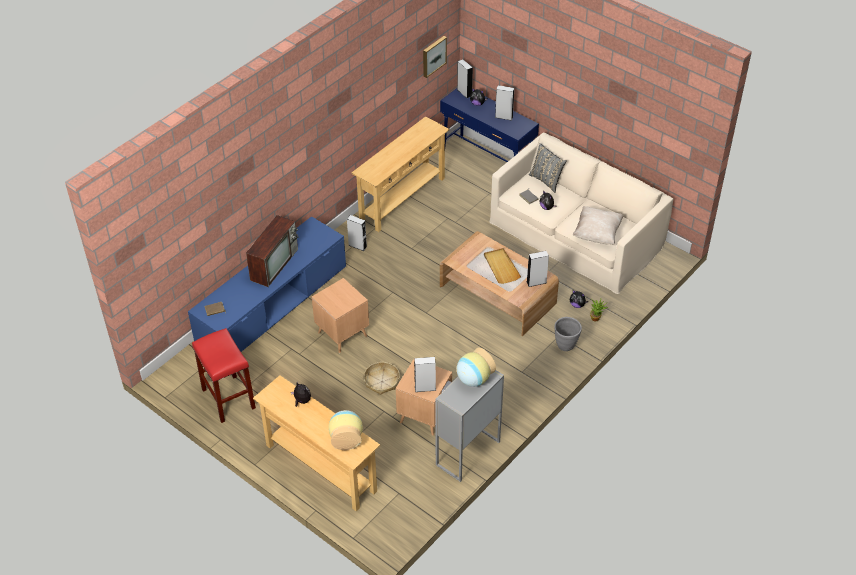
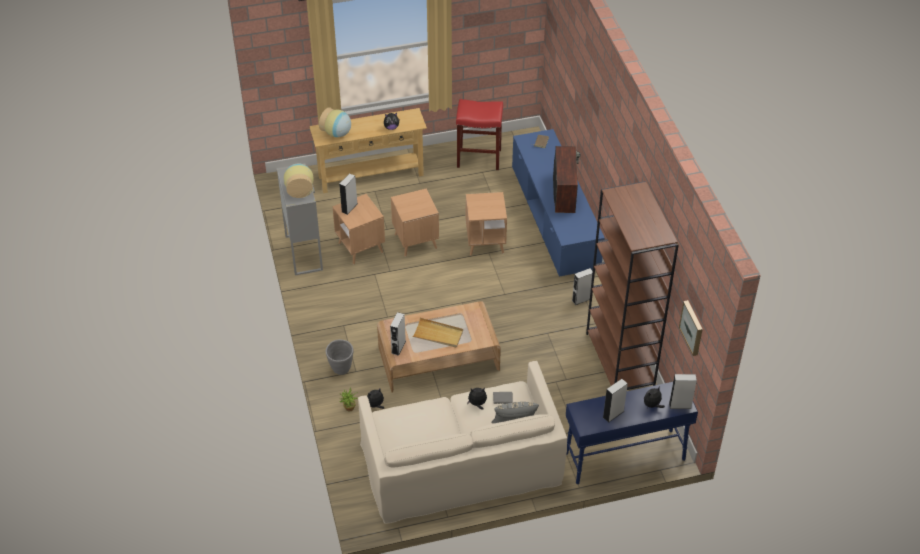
camera: 125 degrees right, 0 degrees up
(274, 263) = (563, 192): television -> television turned 150 degrees counterclockwise
(382, 381) = (415, 241): basket -> brown side table
(402, 199) = (620, 360): beige console table -> brown bookcase
(597, 234) = (409, 419): beige pillow -> none

